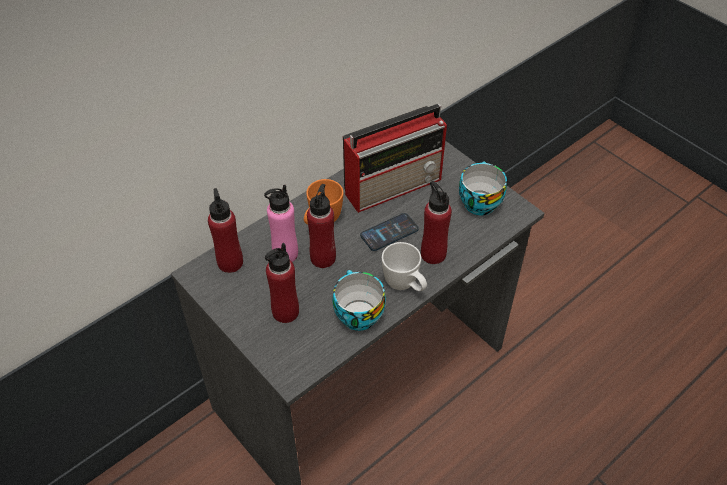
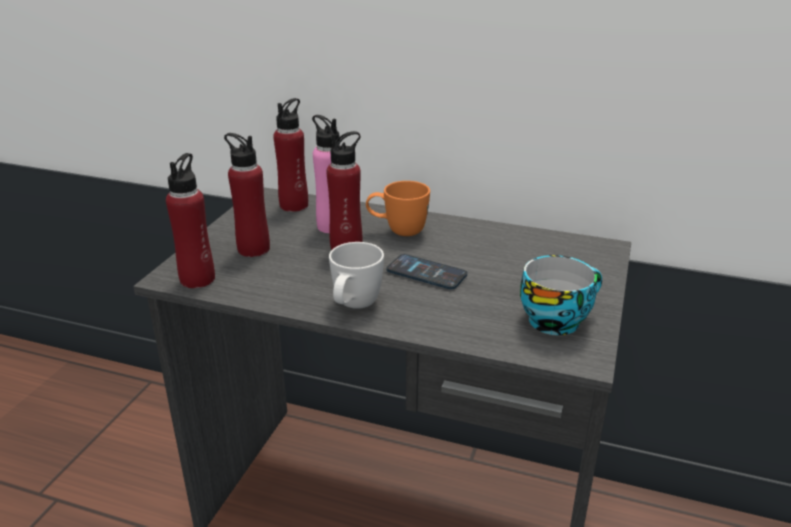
camera: 60 degrees right, 20 degrees down
(356, 314) = (283, 288): cup -> none
(394, 185) = (505, 255): radio -> none
(433, 254) = (425, 311): red bottle -> red bottle (197, 279)

